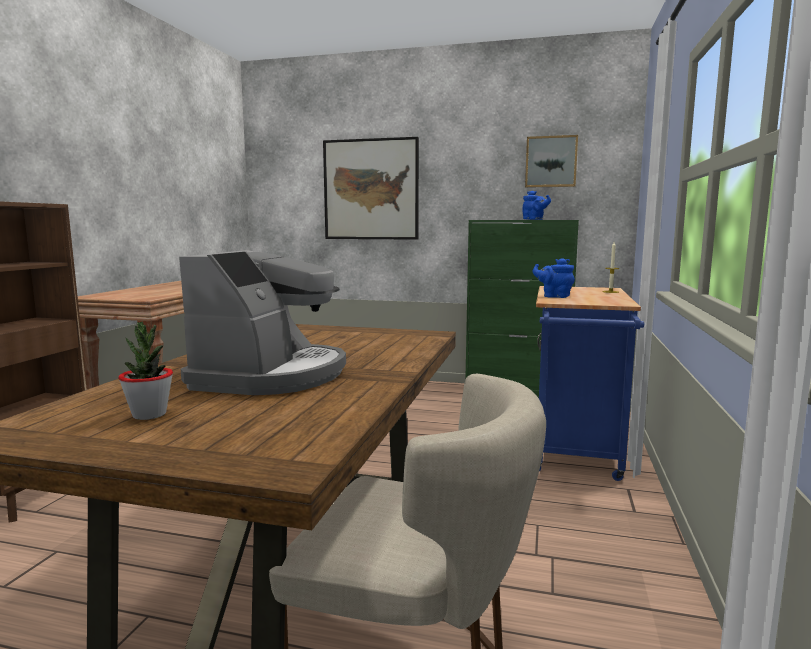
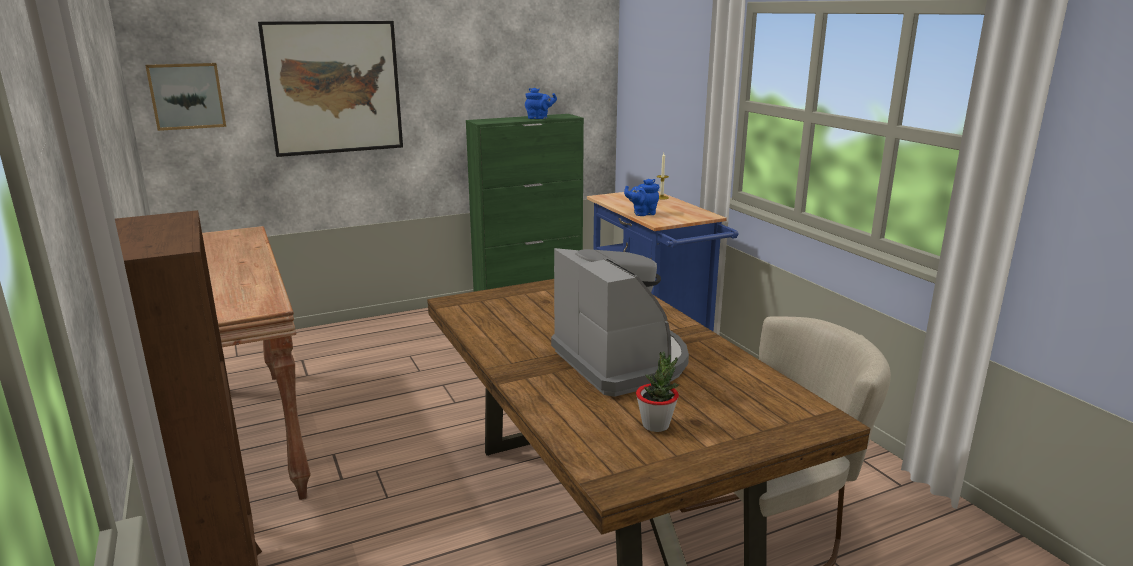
camera: 40 degrees left, 10 degrees up
(551, 162) = (540, 52): picture -> picture (187, 96)

